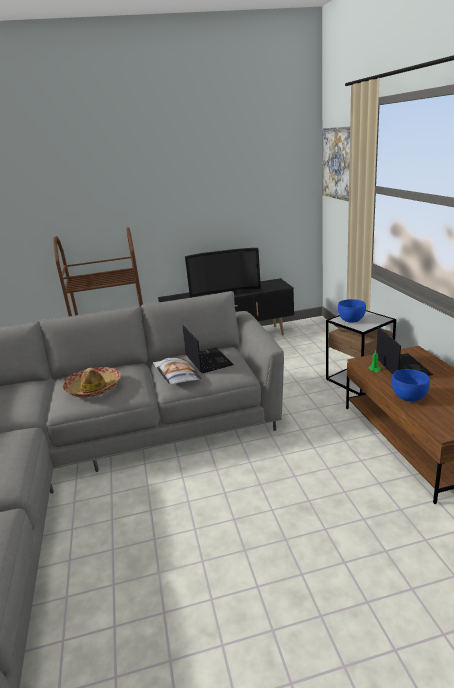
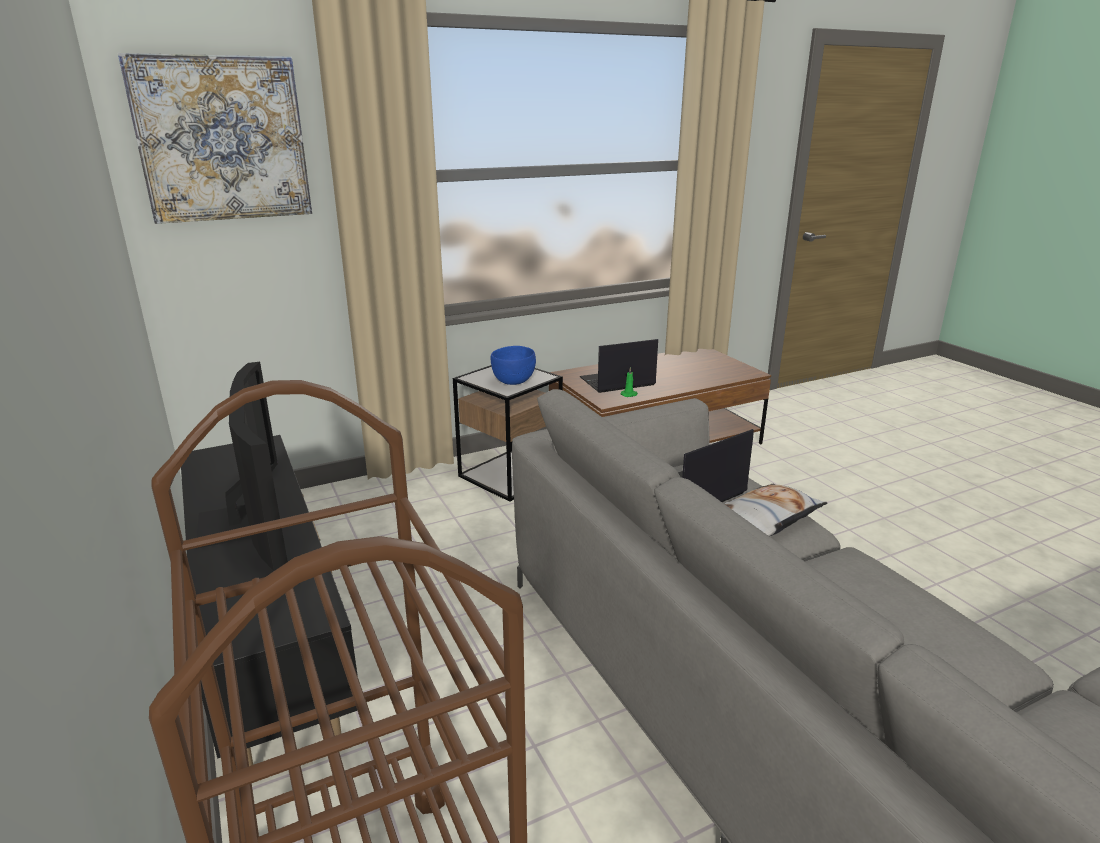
camera: 105 degrees left, 0 degrees up
(94, 388) = (897, 618): hat -> none
(409, 398) = (694, 382): blue bowl -> none

